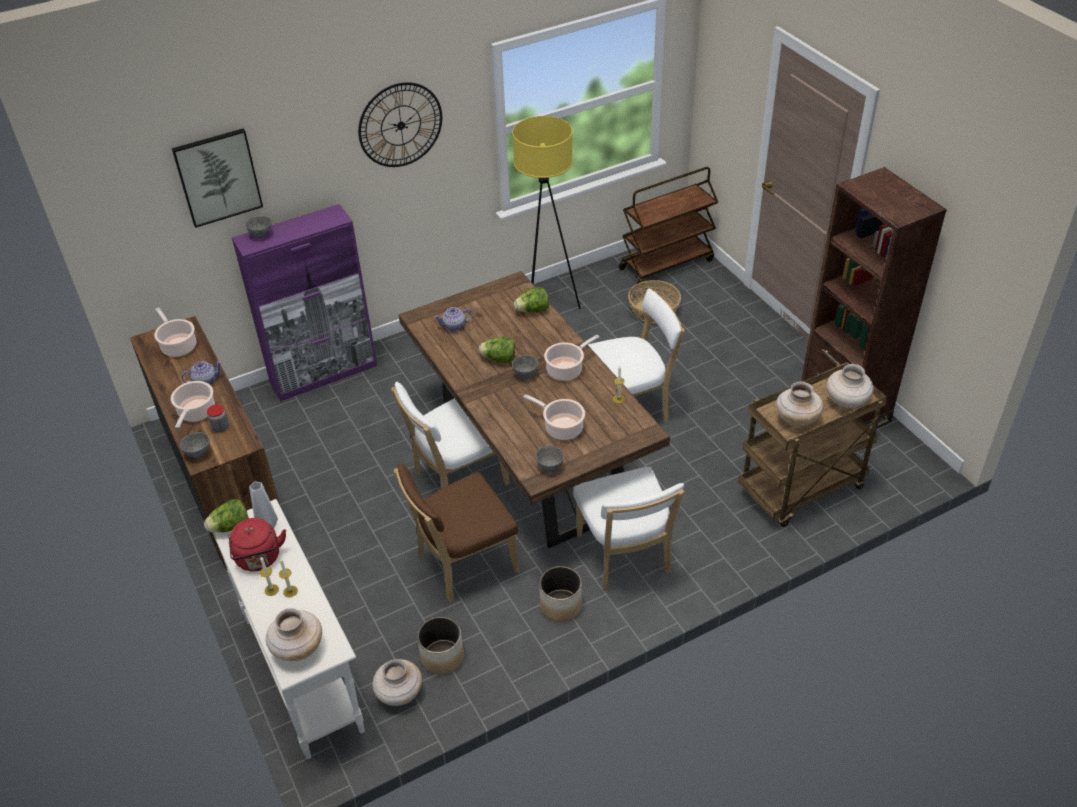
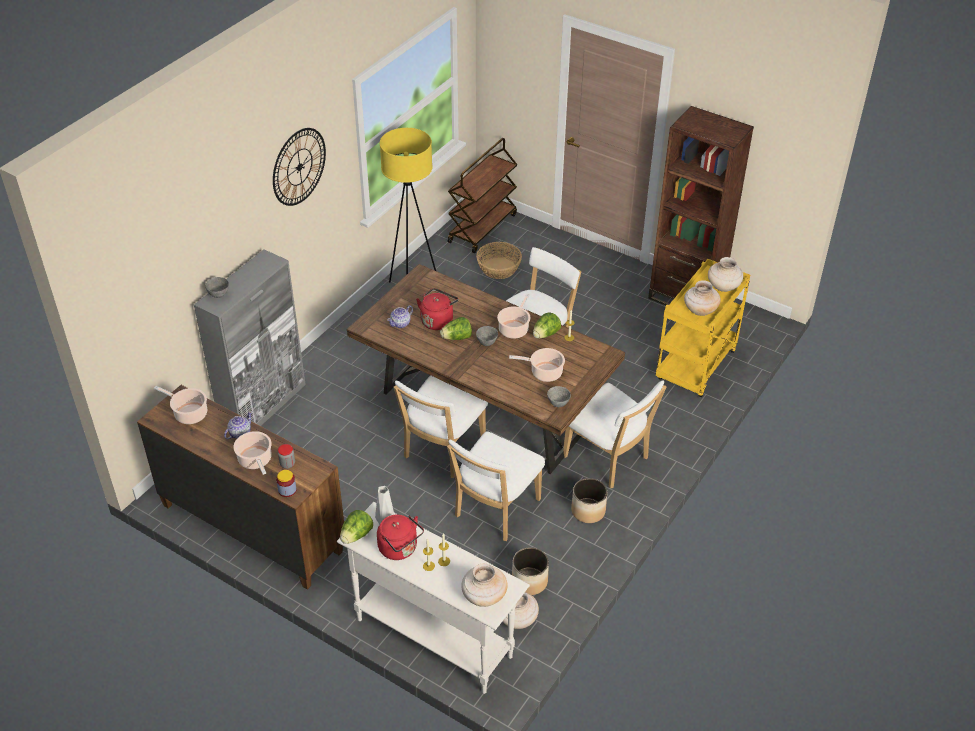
camera: 30 degrees left, 0 degrees up
(198, 454) = (287, 490): grey bowl -> jar
(218, 177) = (182, 253): picture -> none
(324, 373) = (264, 406): purple cabinet -> grey cabinet
(463, 564) = (494, 510): brown chair -> white chair
(494, 335) = (437, 320): none -> red kettle
(532, 310) = (453, 292): lettuce -> lettuce (545, 334)
(801, 490) = (696, 367): brown cart -> yellow cart

